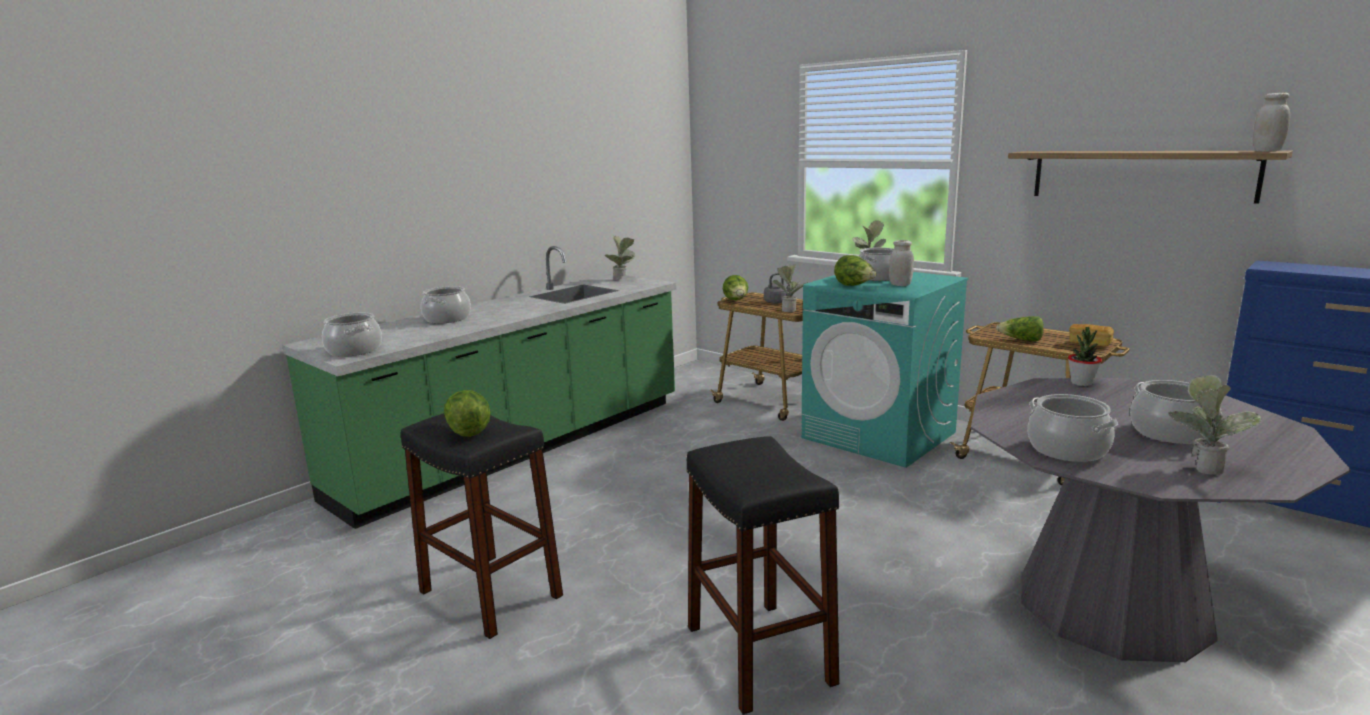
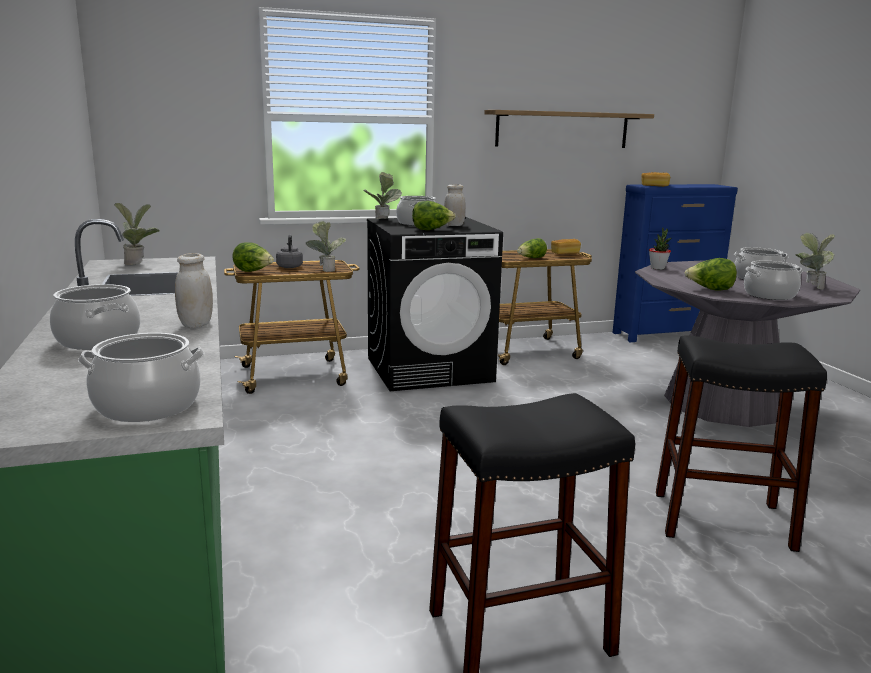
camera: 60 degrees left, 0 degrees up
(468, 431) = (547, 420): lettuce -> lettuce (710, 290)
(879, 435) = (430, 369): turquoise washing machine -> black washing machine
(1267, 151) = (637, 113): white jar -> white jar (196, 324)
(1285, 267) = (654, 186): none -> bread

